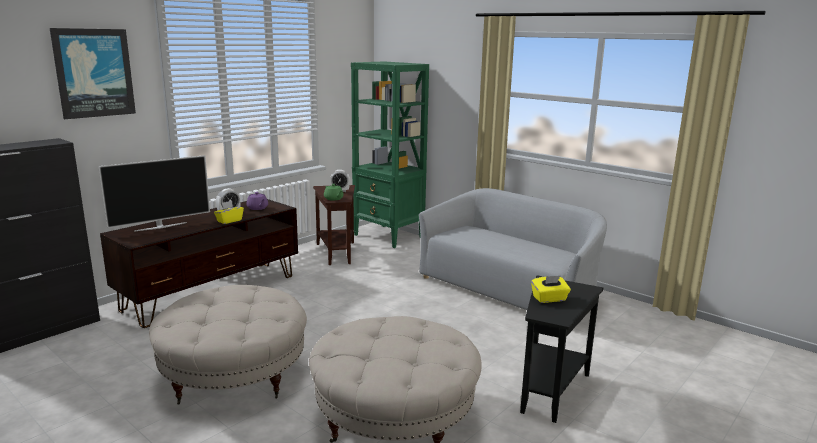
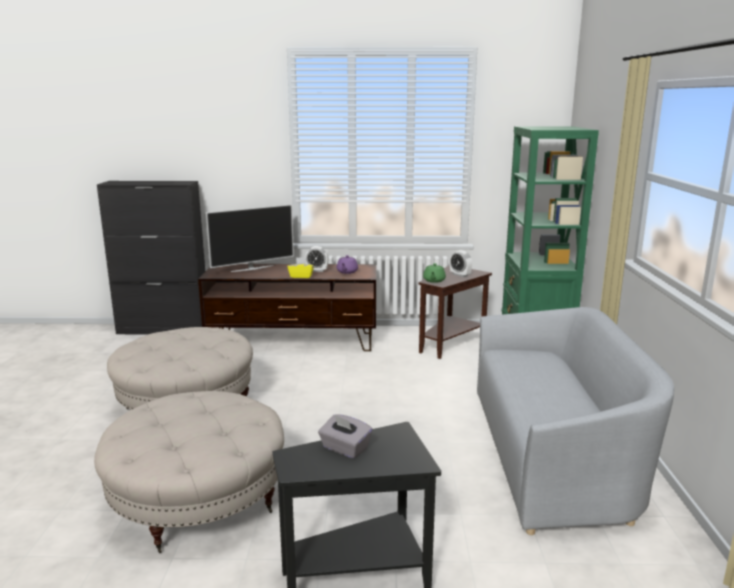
camera: 50 degrees right, 0 degrees up
(94, 73) = (229, 129): picture -> none
(160, 226) = (252, 268): television -> television turned 45 degrees counterclockwise
(549, 299) = (344, 448): yellow tissue box -> grey tissue box

